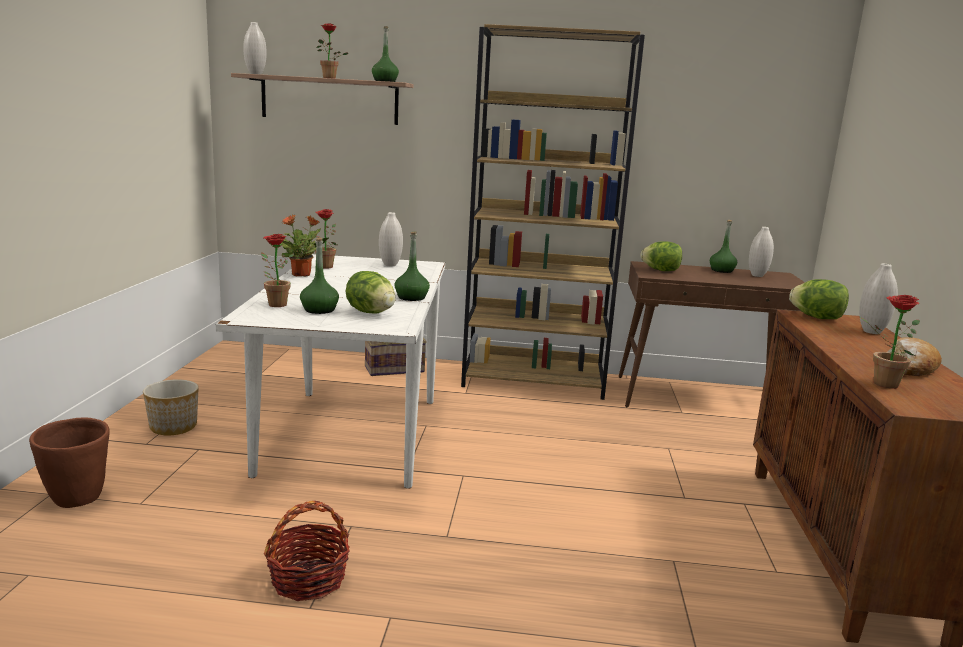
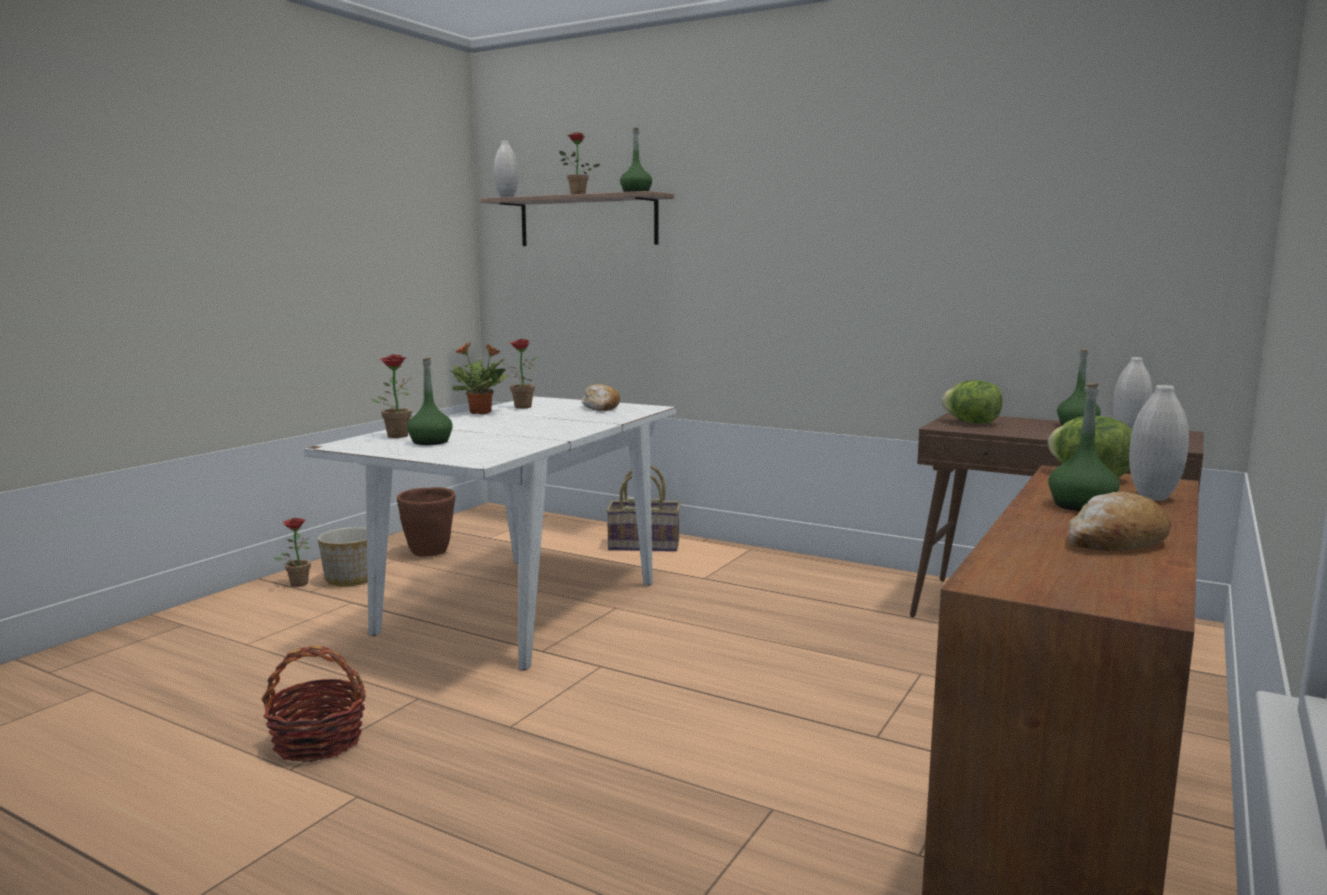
camera: 25 degrees right, 5 degrees down
(77, 499) = (199, 632): brown planter -> brown planter (429, 553)
(371, 313) = (480, 447): lettuce -> none
(390, 265) = (601, 407): white vase -> bread
(411, 298) = (557, 436): green bottle -> green bottle (1081, 506)
(534, 380) = (811, 573): brown bookcase -> none
(879, 383) = (1008, 553): potted plant -> potted plant (298, 582)

